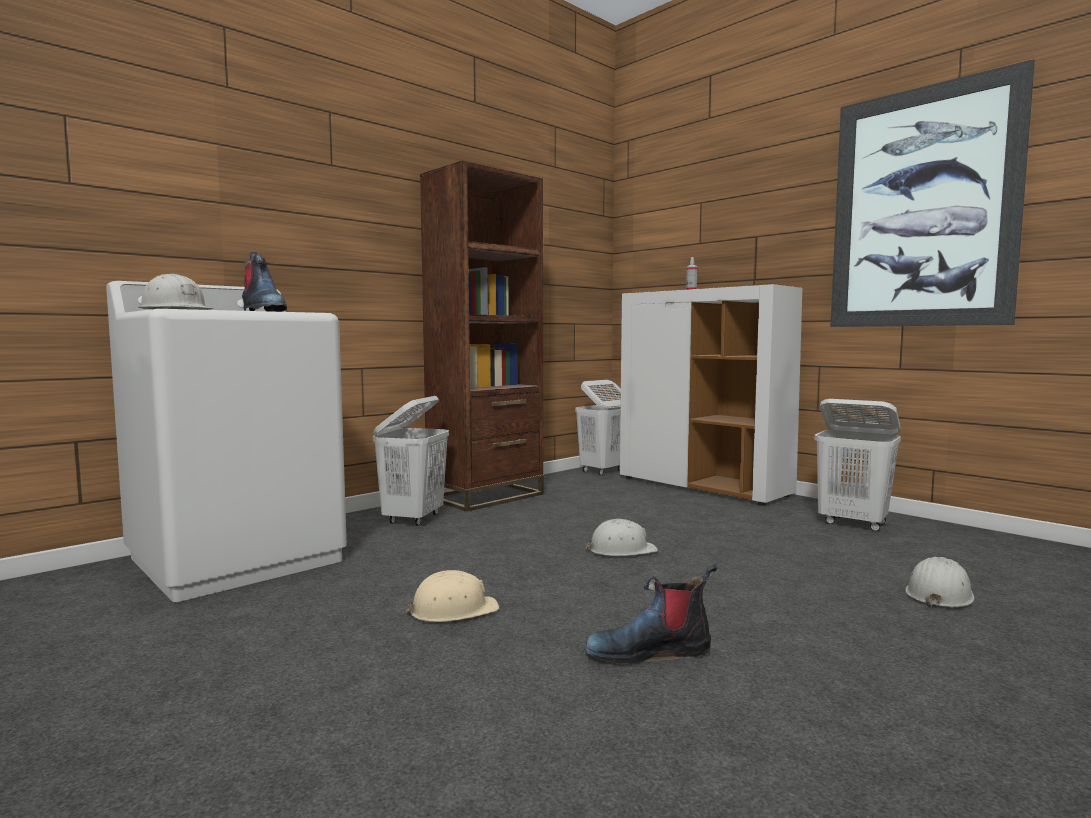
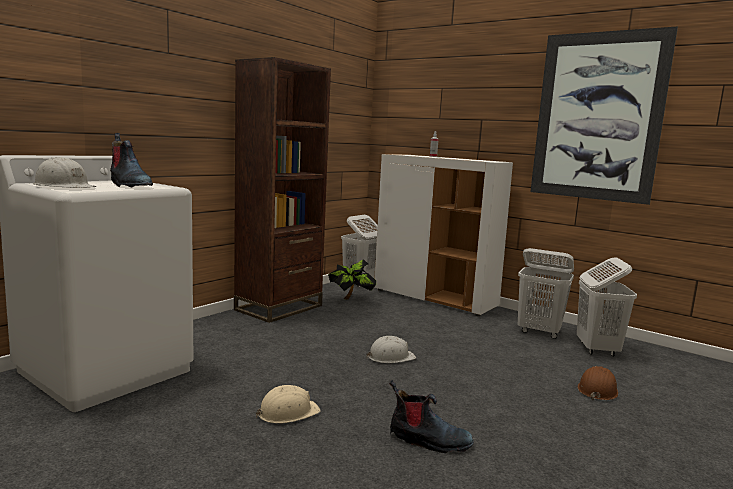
camera: 10 degrees left, 5 degrees up
(414, 519) = (231, 330): white laundry basket -> white laundry basket (597, 349)
(586, 487) = (351, 298): none -> potted plant
(650, 651) = (428, 441): boot -> boot turned 150 degrees counterclockwise
(939, 594) = (597, 390): white hard hat -> brown hard hat

